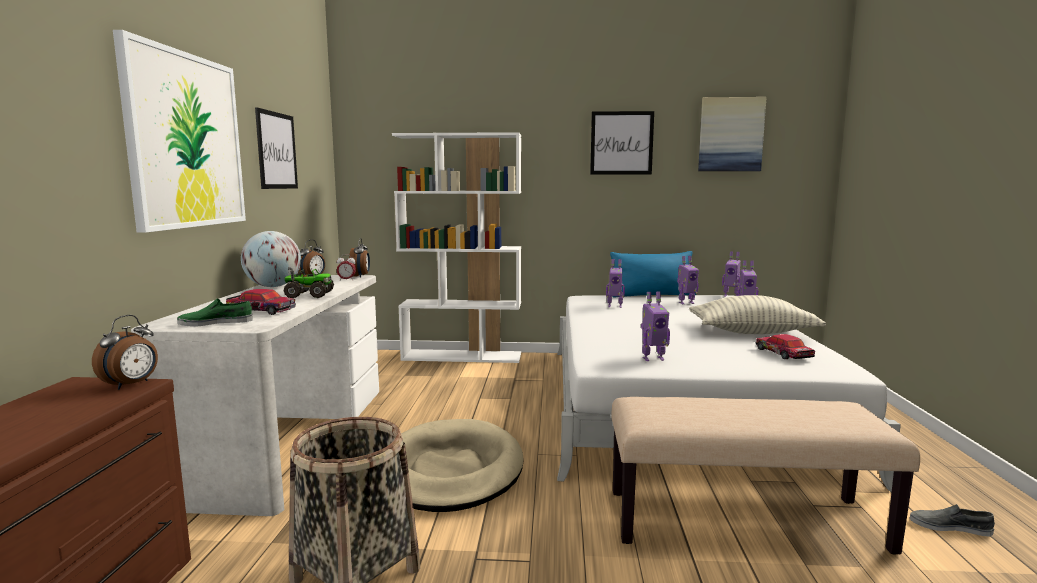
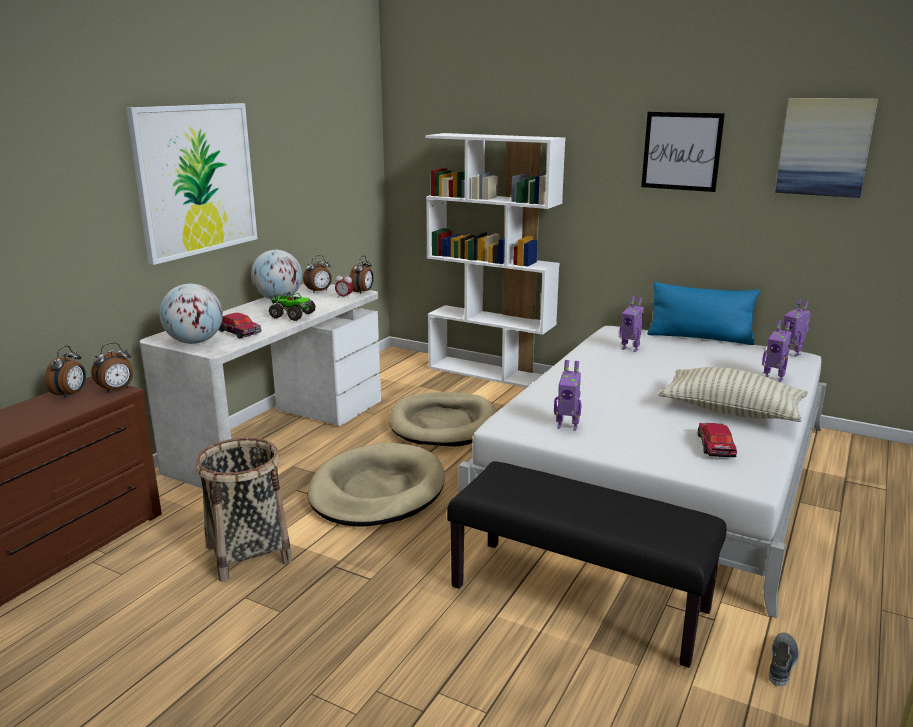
camera: 25 degrees right, 10 degrees up
(55, 399) = (71, 394): none -> alarm clock
(216, 323) = (195, 342): green shoe -> globe
(276, 150) = (301, 164): picture -> none
(460, 401) = (444, 424): none -> beige dog bed
(686, 303) = (715, 357): toy robot -> none
(743, 520) = (579, 598): beige bench -> black bench
(949, 527) = (782, 662): grey shoe -> grey shoe turned 75 degrees clockwise

